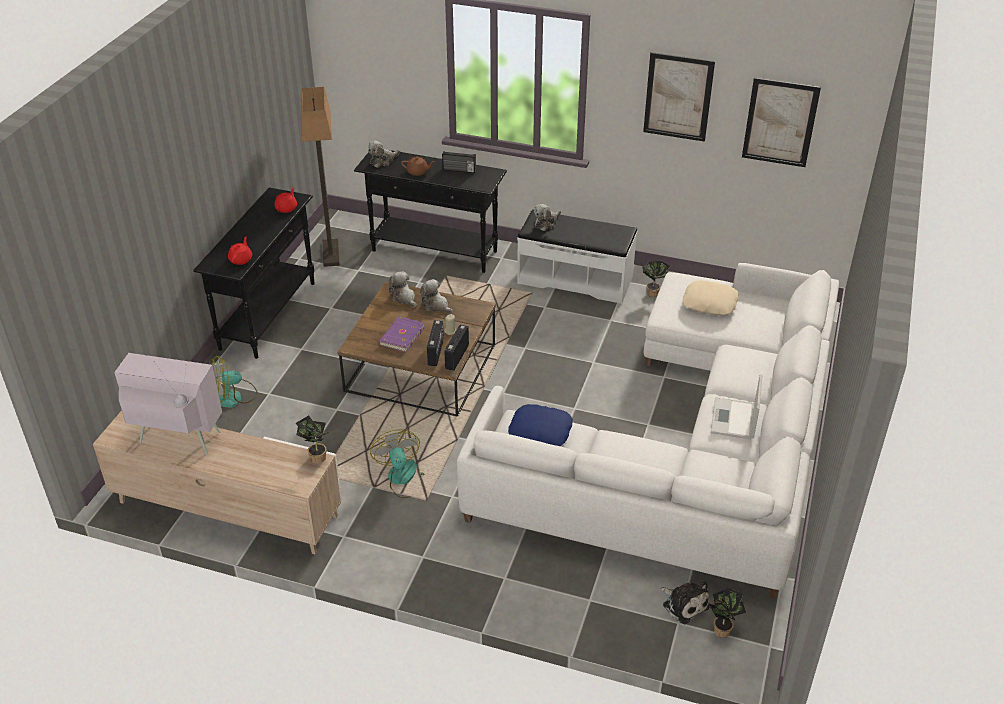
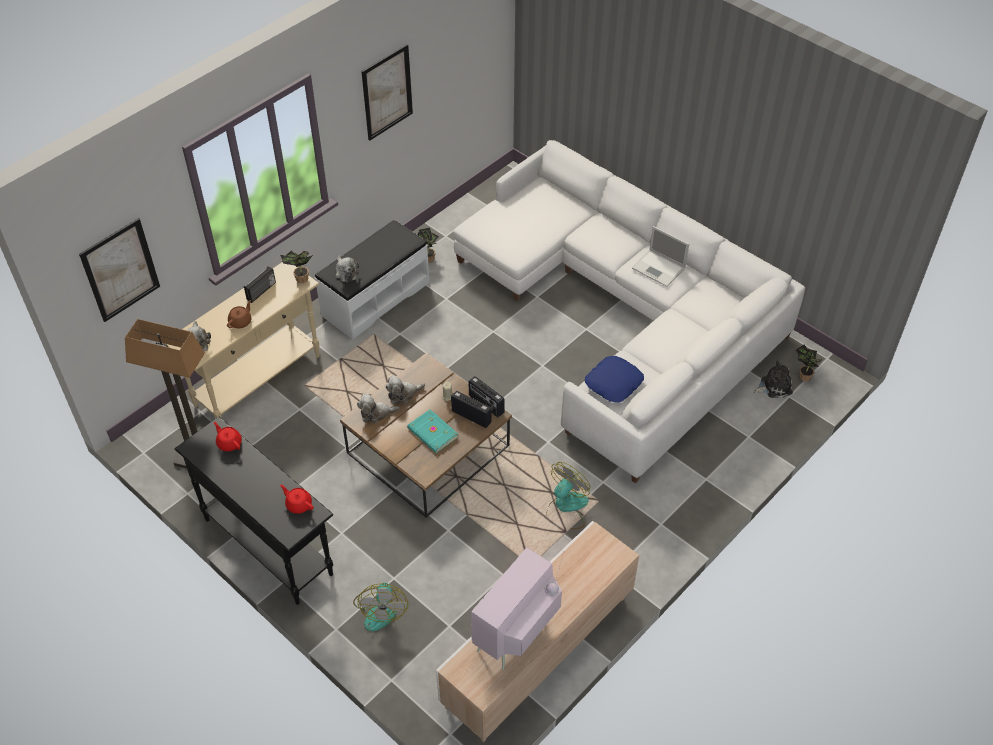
camera: 65 degrees left, 10 degrees up
(316, 457) = (591, 535): potted plant -> potted plant (300, 279)
(401, 336) = (432, 433): purple book -> turquoise book
(405, 479) = (566, 507): fan -> fan turned 120 degrees clockwise
(434, 251) = (258, 380): black console table -> beige console table
(709, 303) = (517, 222): beige pillow -> none
(780, 122) = (456, 58): picture -> picture (120, 270)

